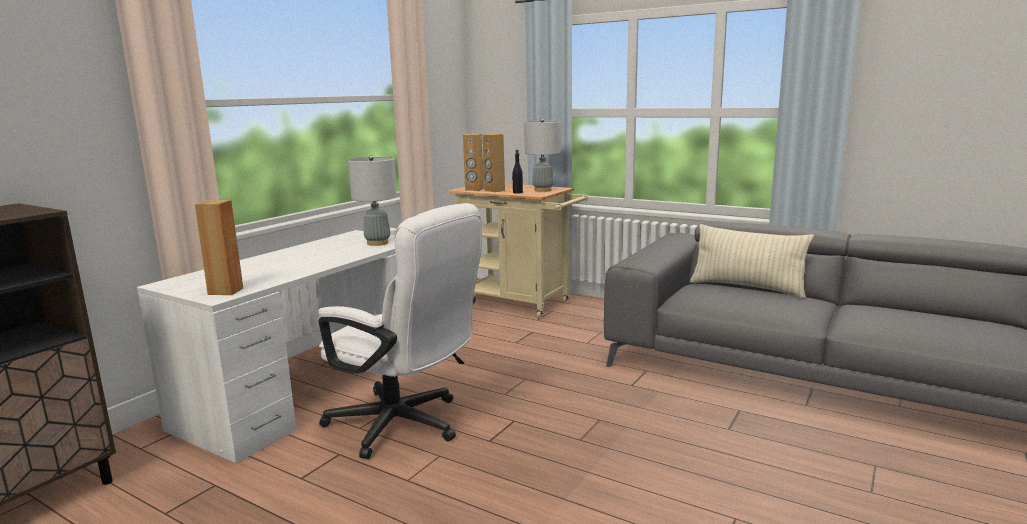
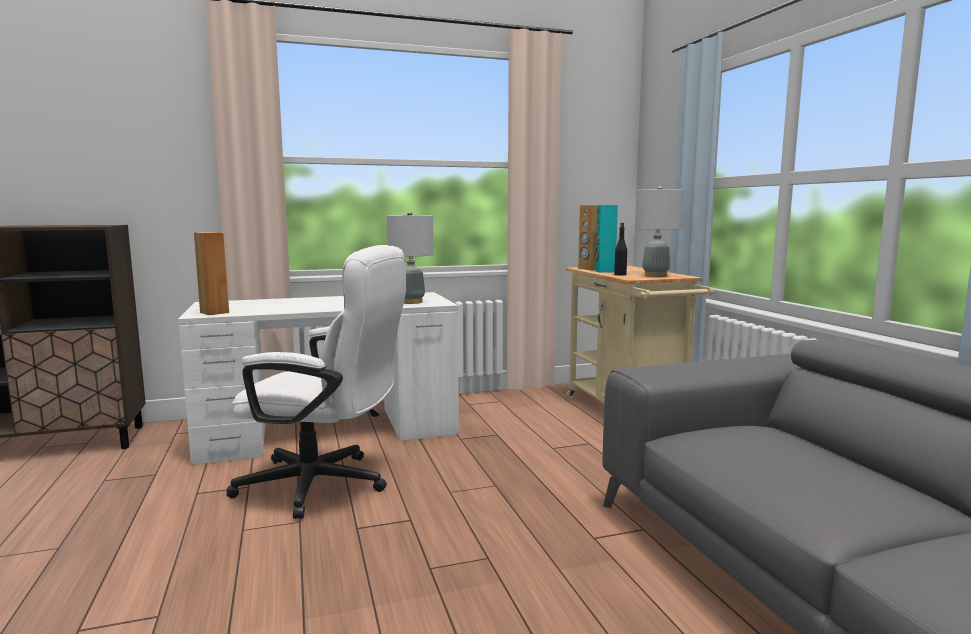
camera: 40 degrees right, 5 degrees down
(405, 426) = (326, 485): white office chair -> white office chair turned 60 degrees counterclockwise
(494, 190) = (604, 271): brown speaker -> turquoise speaker
(747, 288) = (824, 451): beige pillow -> none

